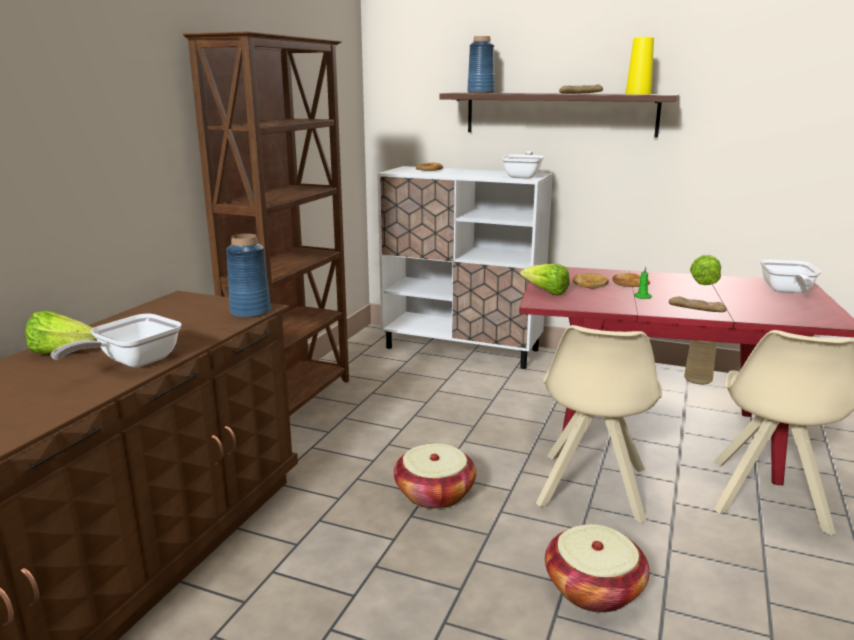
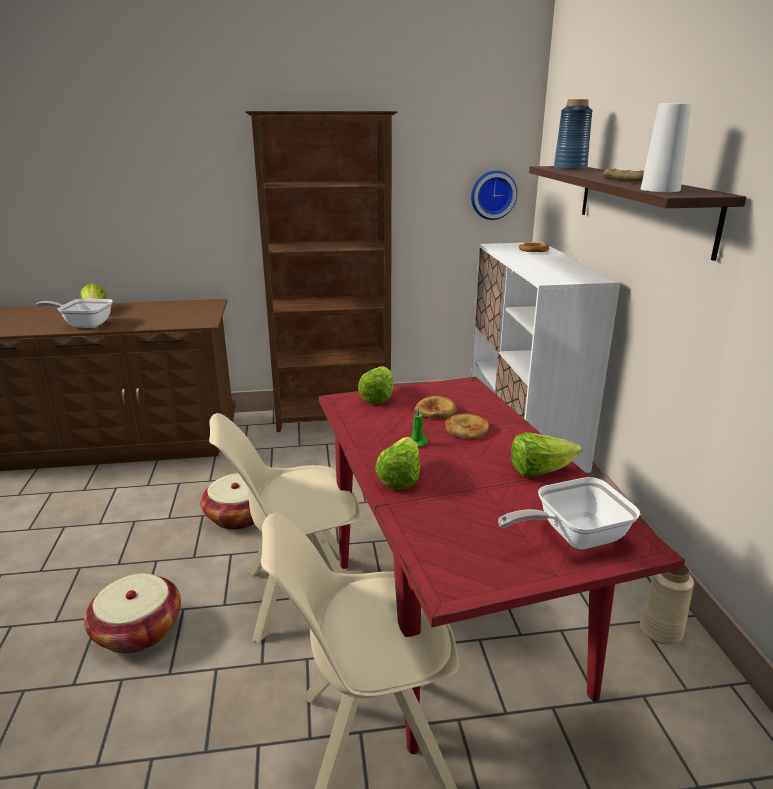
camera: 60 degrees right, 5 degrees up
(250, 312) = (192, 323): blue vase -> none
(345, 128) = (492, 195): none -> wall clock
(523, 176) = (562, 277): frying pan -> none
(638, 94) = (660, 190): yellow vase -> white vase
(696, 309) = (400, 478): bread -> lettuce

